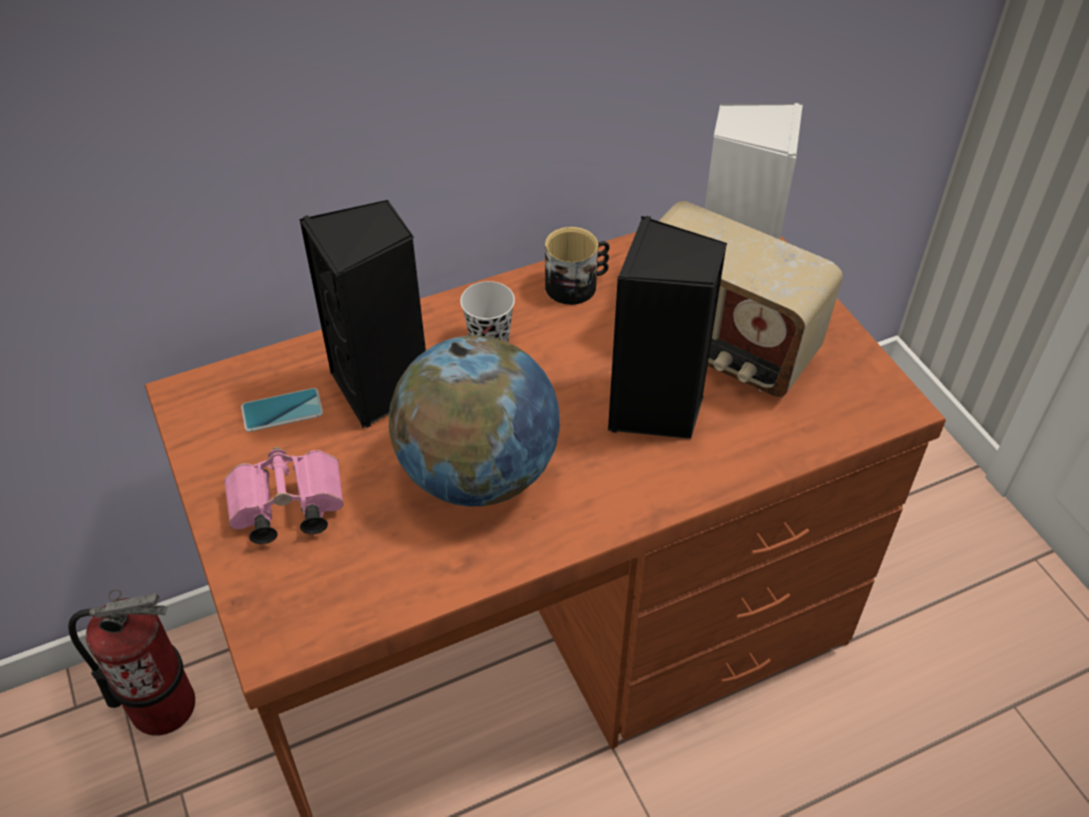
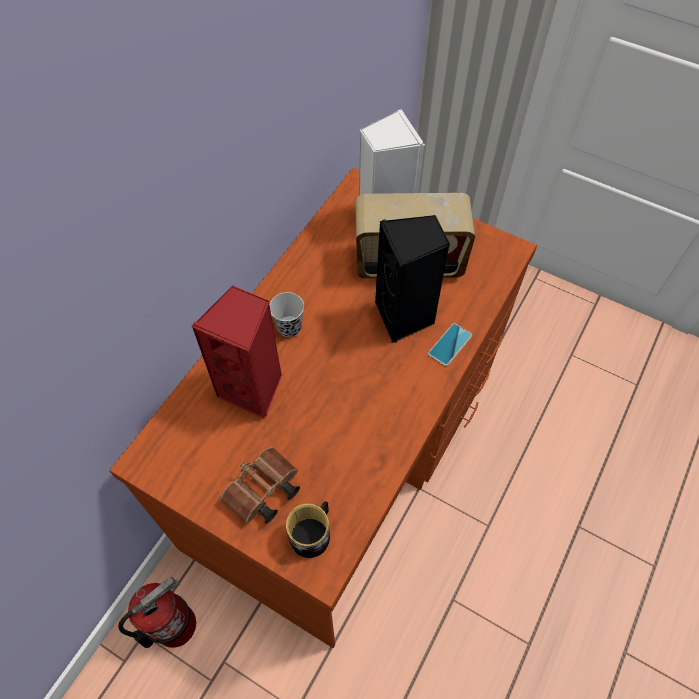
camera: 35 degrees left, 10 degrees up
(282, 411) = (209, 436): phone -> phone (450, 345)
(284, 509) = (262, 493): pink binoculars -> brown binoculars
(382, 388) = (254, 388): black speaker -> red speaker
(478, 473) = (347, 406): globe -> none
(577, 285) = (308, 267): mug -> mug (313, 532)

